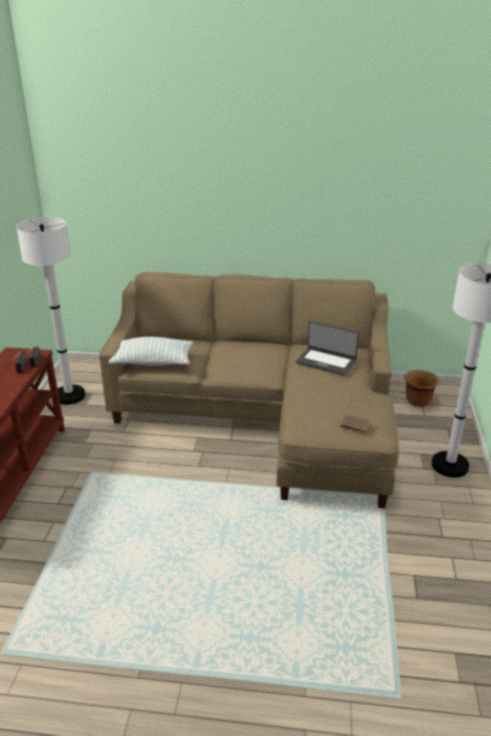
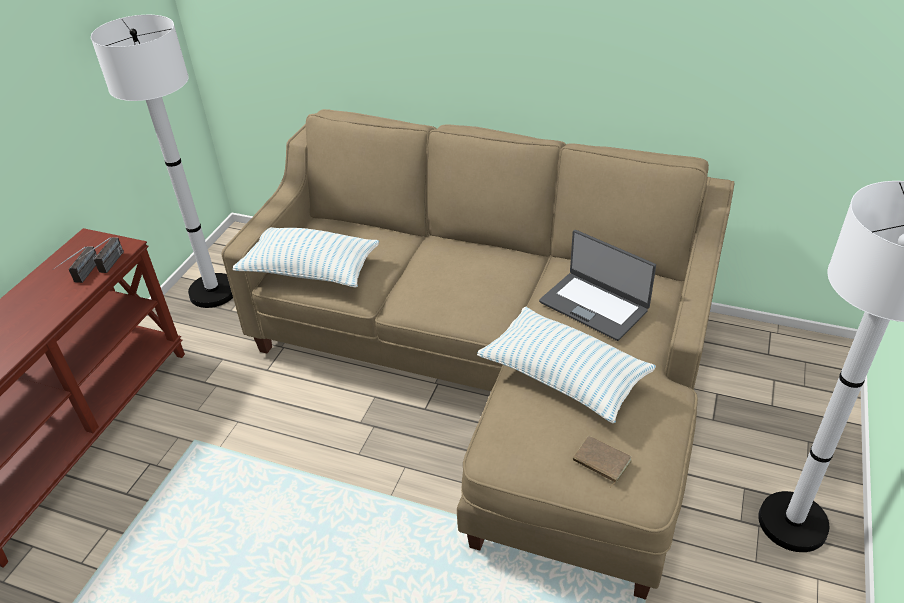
camera: 15 degrees right, 10 degrees up
(322, 393) = (564, 377): none -> pillow
(418, 402) = (768, 374): brown planter -> none

